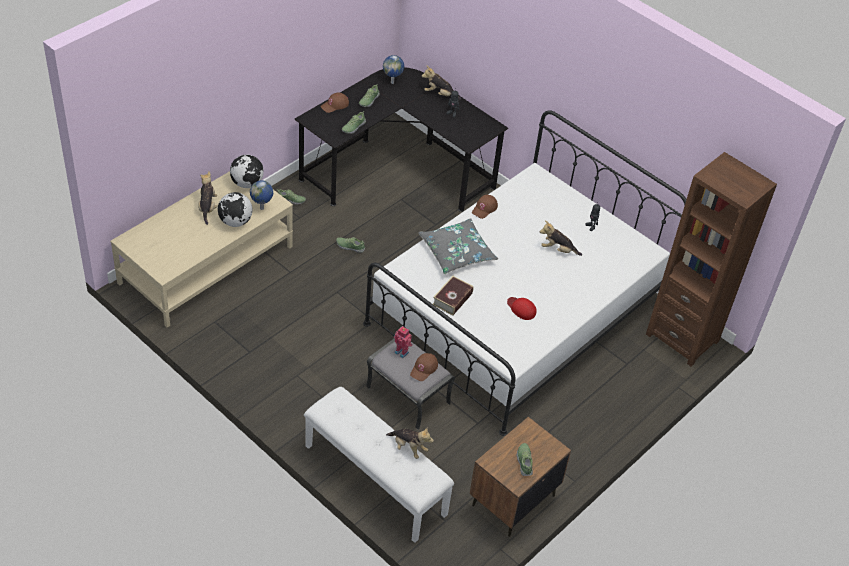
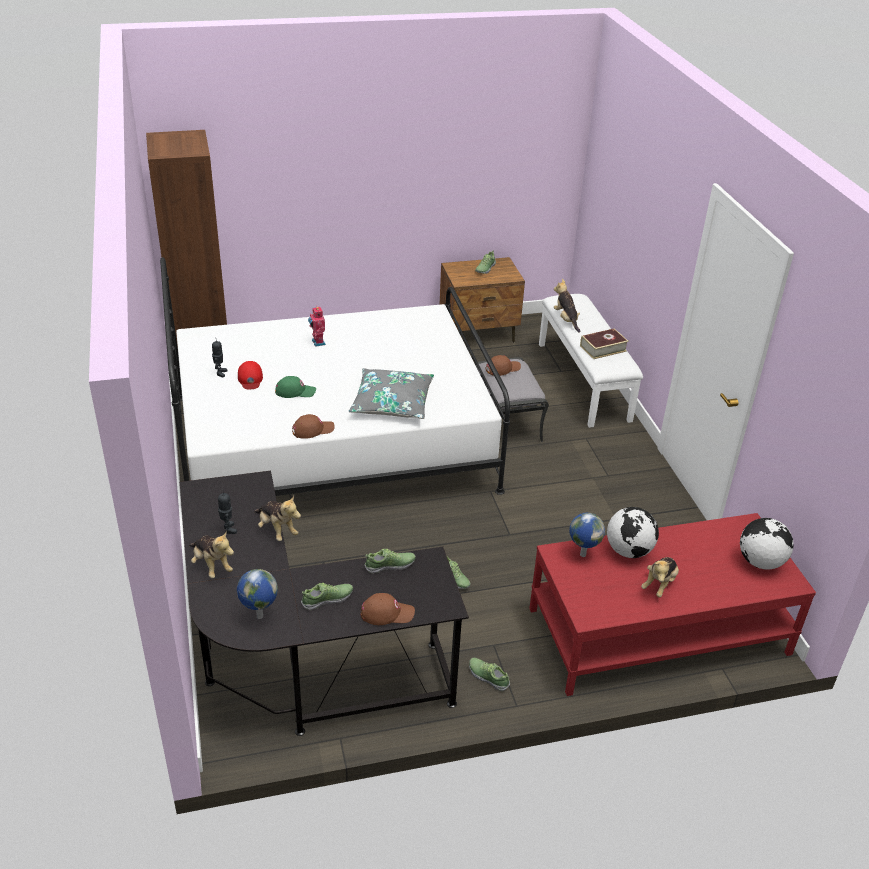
camera: 145 degrees left, 10 degrees down
(206, 265) = (659, 631): beige coffee table -> red coffee table
(247, 183) = (584, 597): globe -> globe (760, 562)
(402, 352) = (512, 386): toy robot -> toy robot (317, 342)
(452, 299) = (439, 369): book -> book (603, 348)
(521, 309) = (380, 340): red cap -> red cap (250, 378)
(527, 233) = (295, 391): none -> green cap
(558, 250) = (283, 368): plush toy -> plush toy (277, 530)

